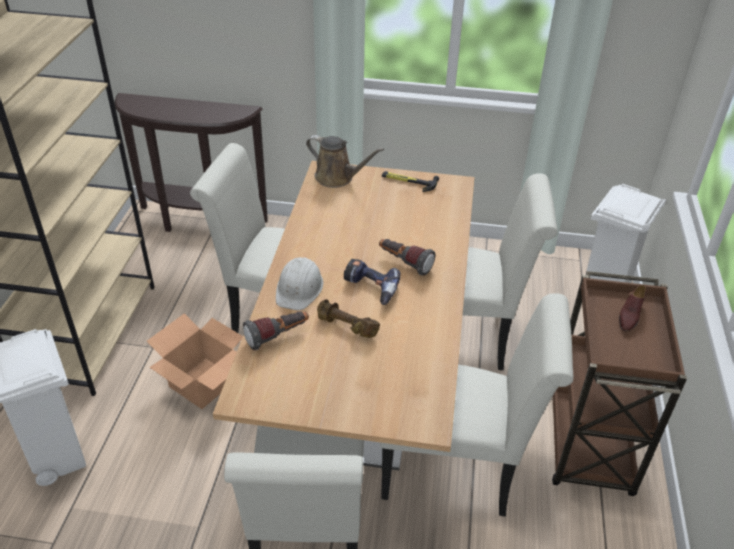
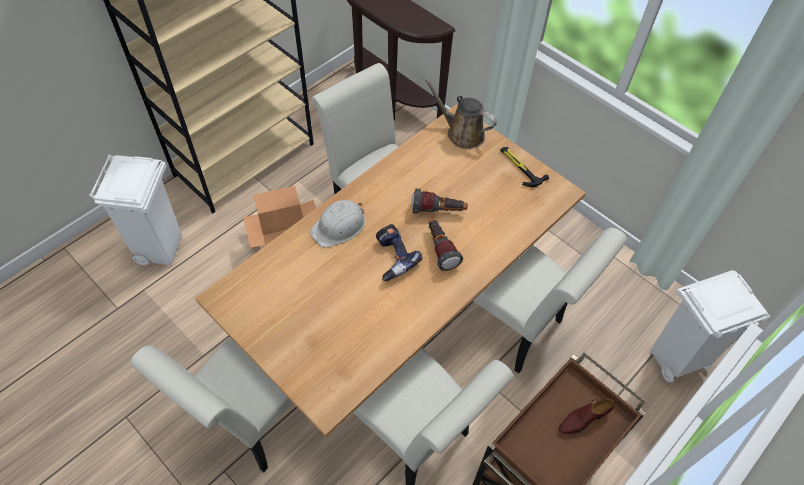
camera: 35 degrees right, 15 degrees up
(278, 337) = (288, 261): flashlight -> flashlight (438, 211)
(337, 178) = (462, 133): brown watering can -> brown watering can turned 150 degrees clockwise
(346, 327) = (343, 282): brown dumbbell -> none

